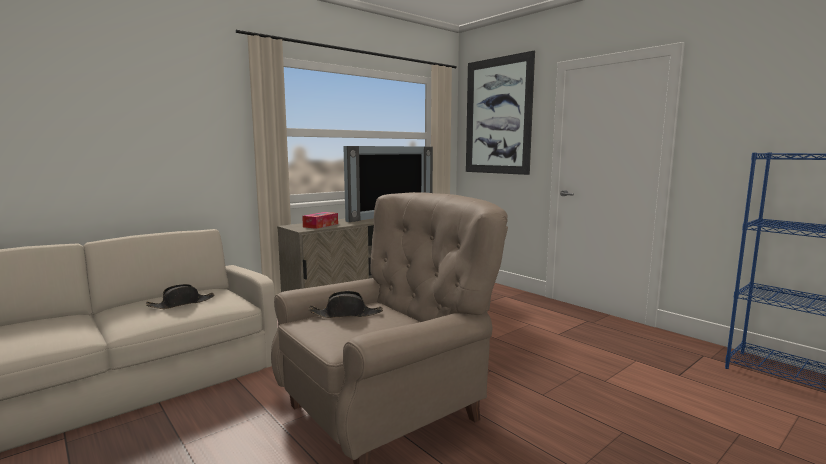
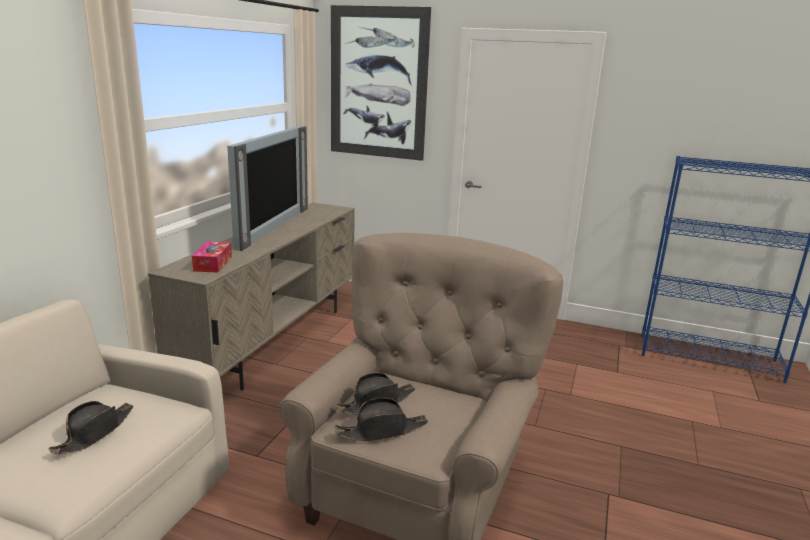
camera: 30 degrees left, 10 degrees up
(326, 328) = (382, 430): none -> black hat

